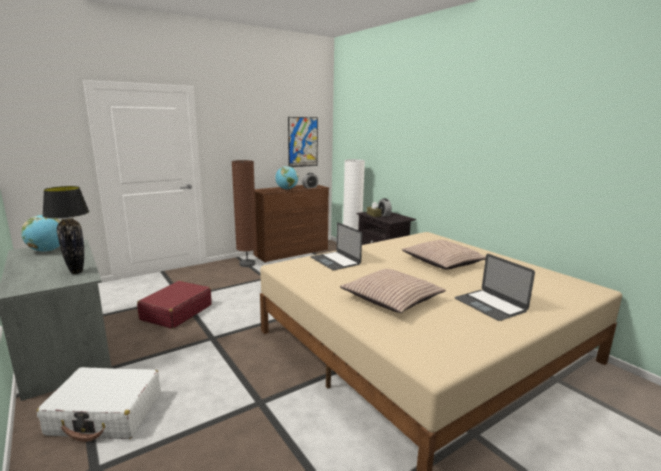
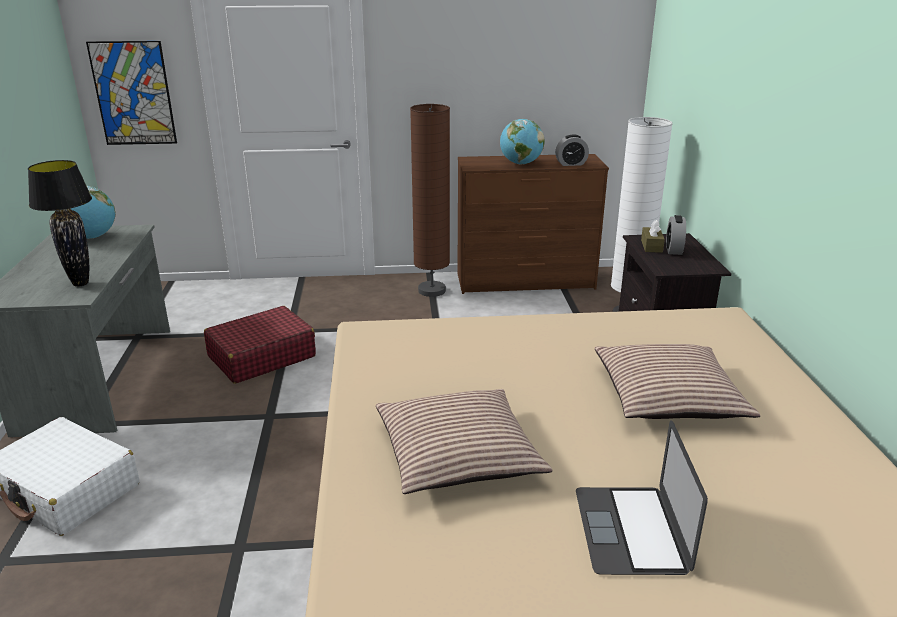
camera: 30 degrees right, 10 degrees up
(303, 142) = (577, 68): picture -> picture (133, 93)
(335, 261) = (465, 341): laptop -> none

